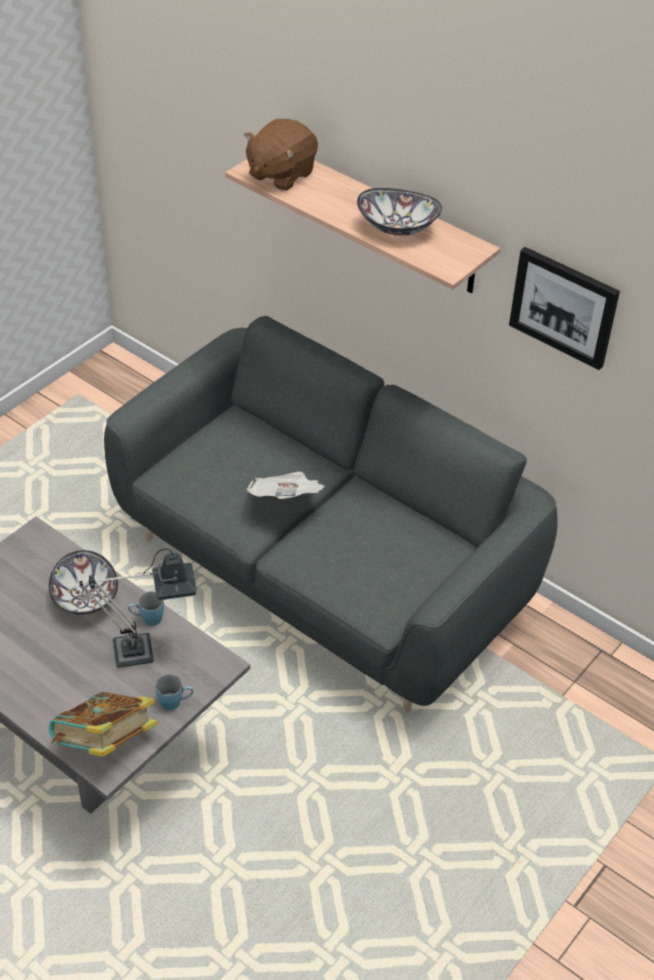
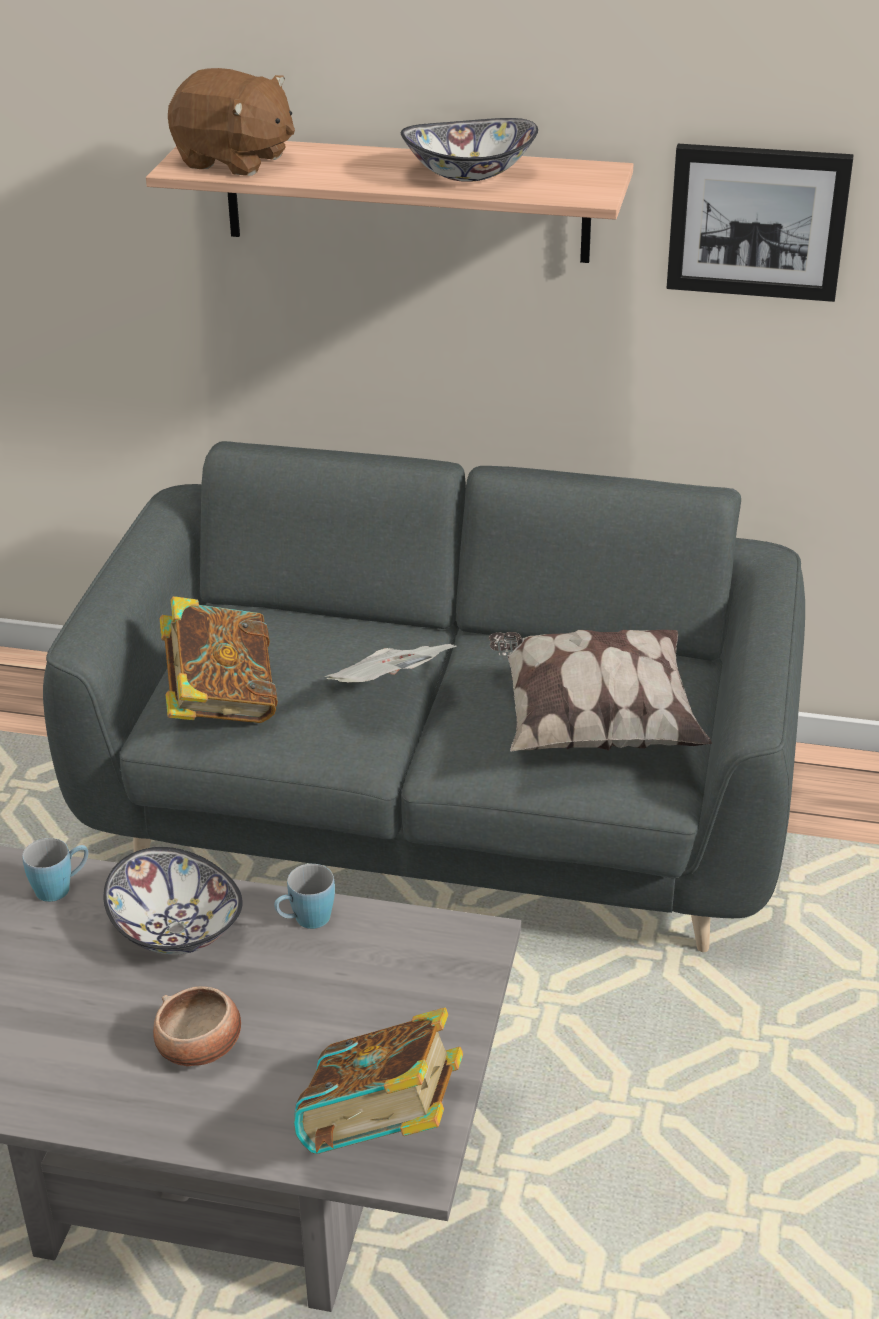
camera: 25 degrees left, 10 degrees down
(55, 665) = (200, 1048): none -> bowl
(144, 650) = (337, 966): table lamp -> none
(175, 702) = (448, 1020): blue mug -> blue mug (61, 887)
(196, 473) = (221, 703): none -> book
(280, 174) = (234, 161): brown plush toy -> brown plush toy turned 75 degrees counterclockwise
(378, 564) = (593, 723): none -> pillow

